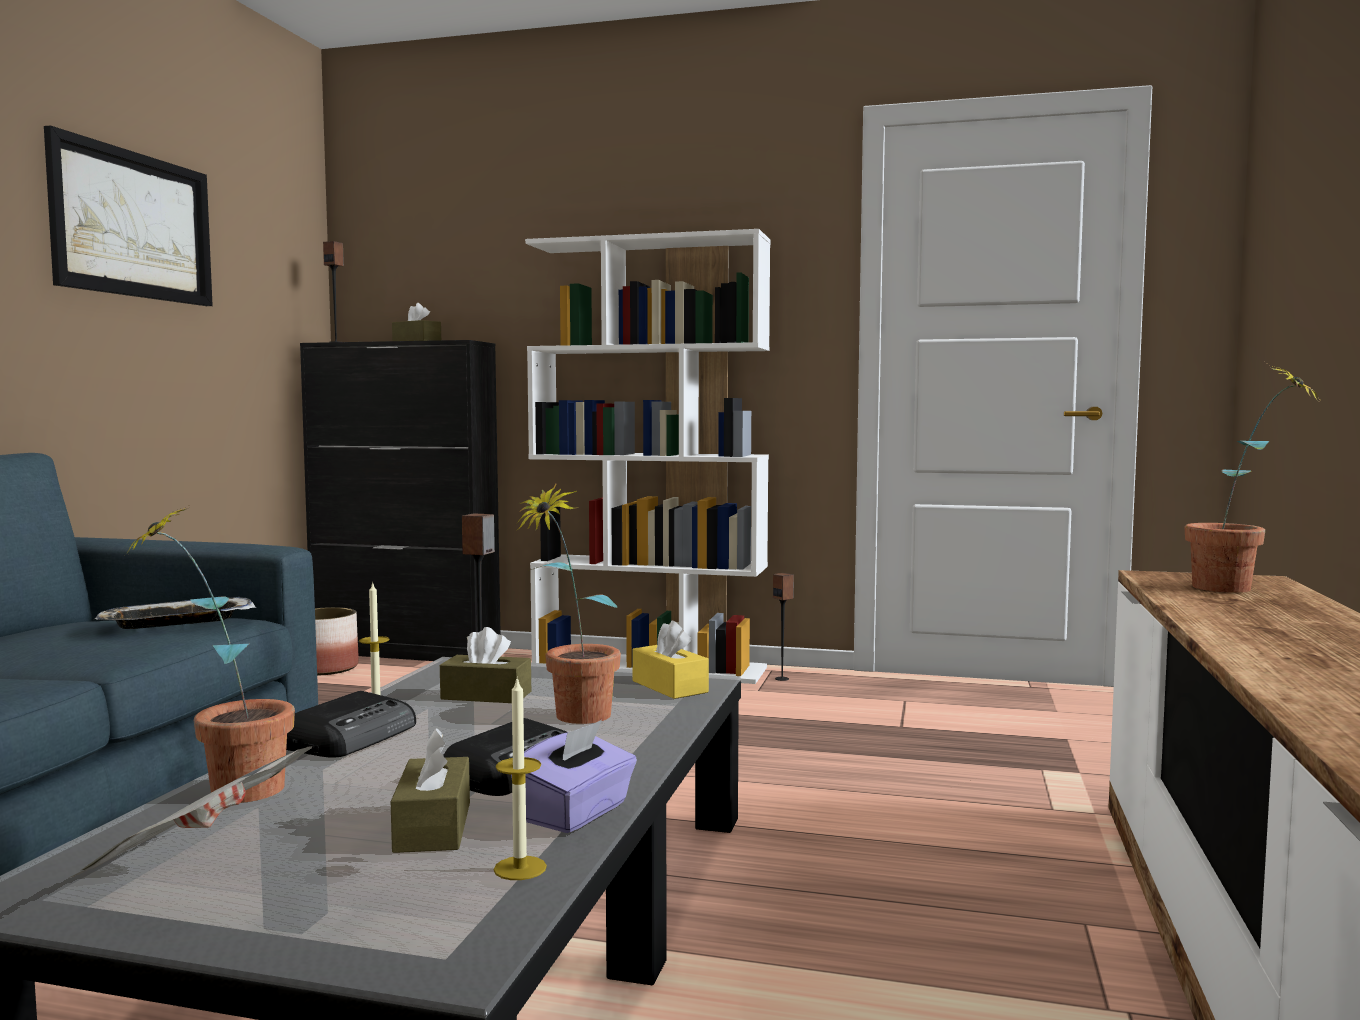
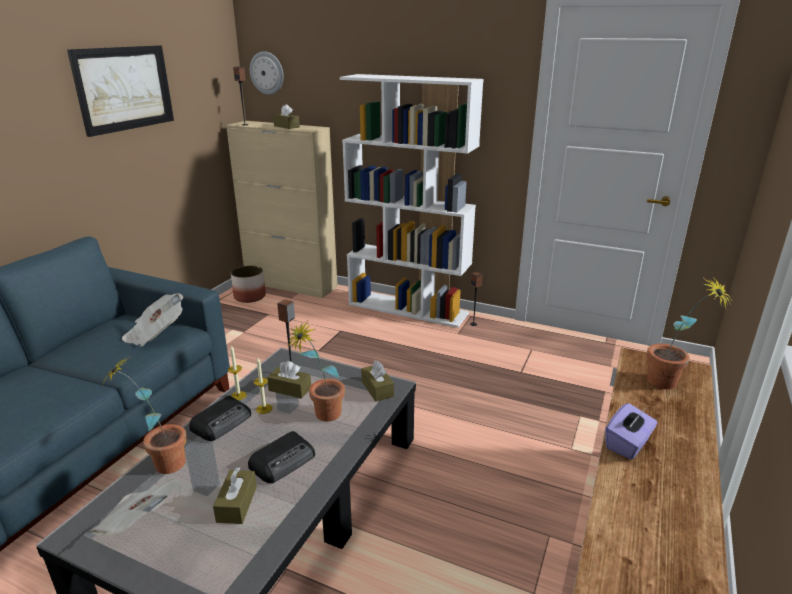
camera: 10 degrees right, 20 degrees up
(176, 623) = (156, 334): tray -> newspaper
(380, 263) = (267, 73): none -> wall clock
(407, 651) = (291, 284): black cabinet -> beige cabinet
(520, 868) = (262, 542): candle -> candle (264, 409)
(576, 813) = (298, 501): purple tissue box -> purple tissue box (628, 444)
(669, 686) = (377, 389): yellow tissue box -> brown tissue box

